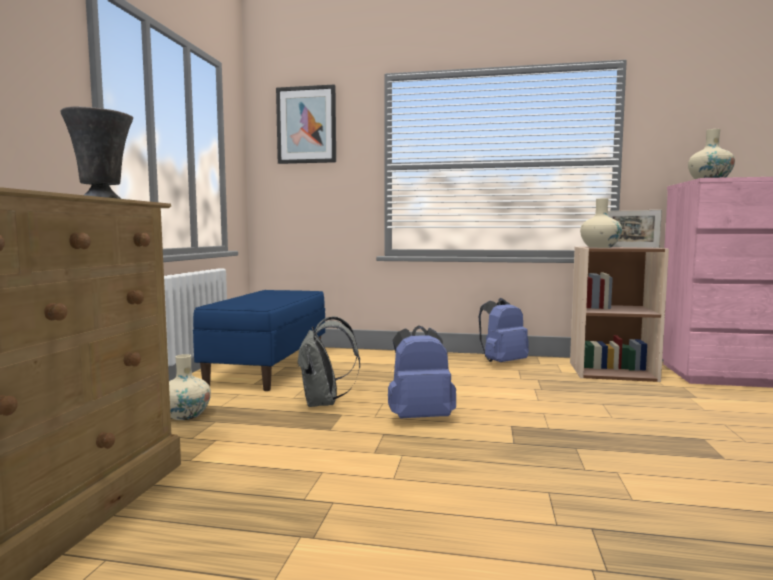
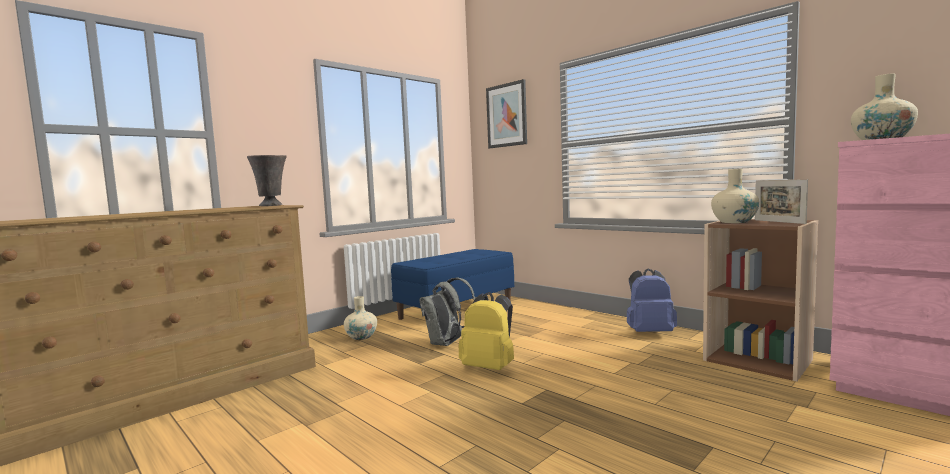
camera: 35 degrees right, 0 degrees up
(419, 417) = (490, 367): blue backpack -> yellow backpack

